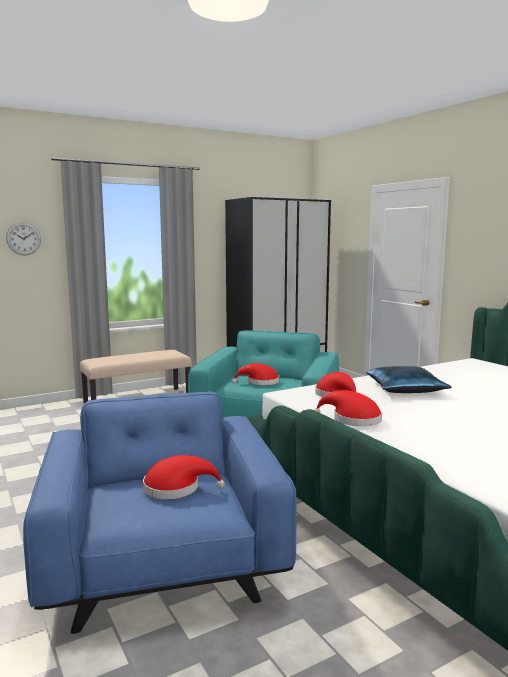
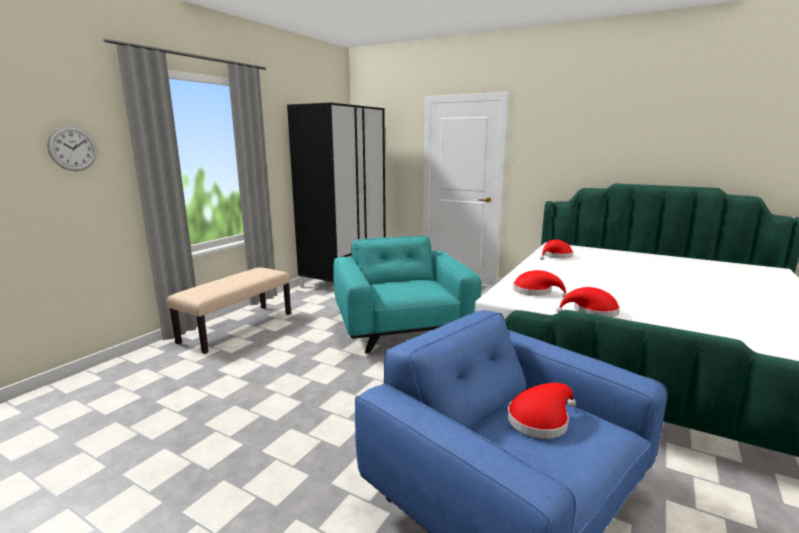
camera: 30 degrees left, 5 degrees up
(260, 382) = (406, 289): red hat -> red hat (556, 256)
(405, 389) = (564, 276): blue pillow -> none

